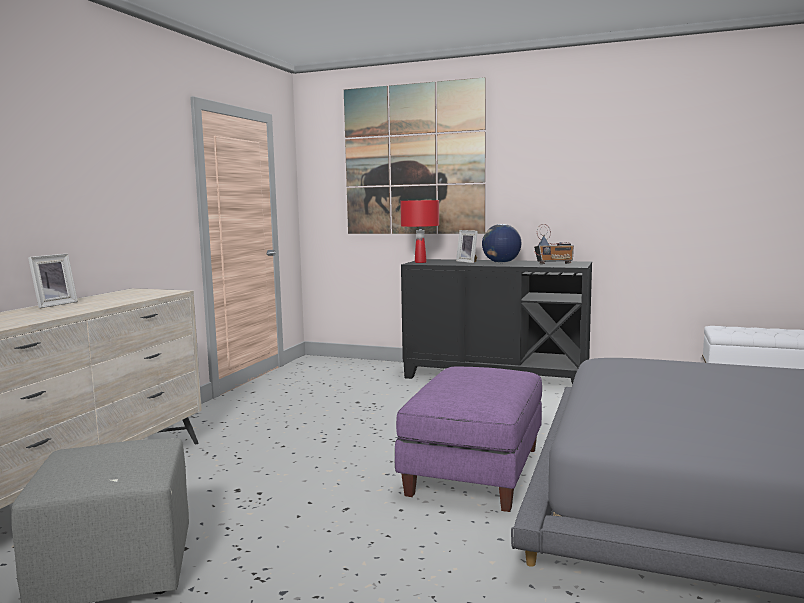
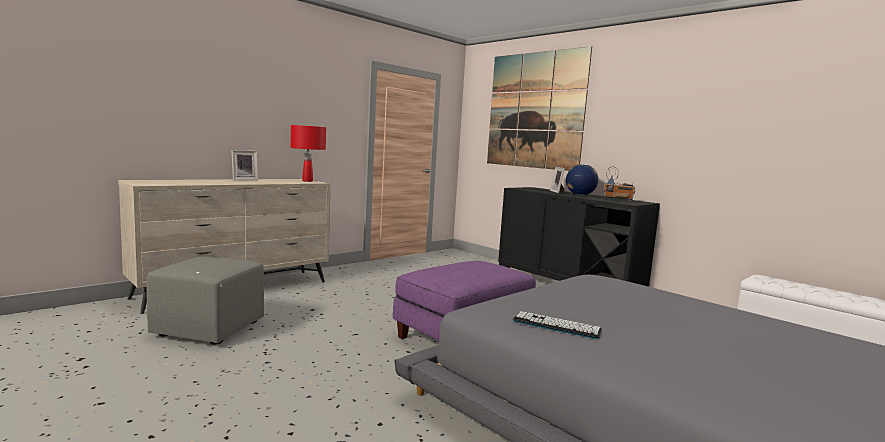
camera: 25 degrees right, 0 degrees up
(420, 262) = (522, 188): red table lamp -> red table lamp (307, 181)
(707, 430) = (556, 326): none -> keyboard

